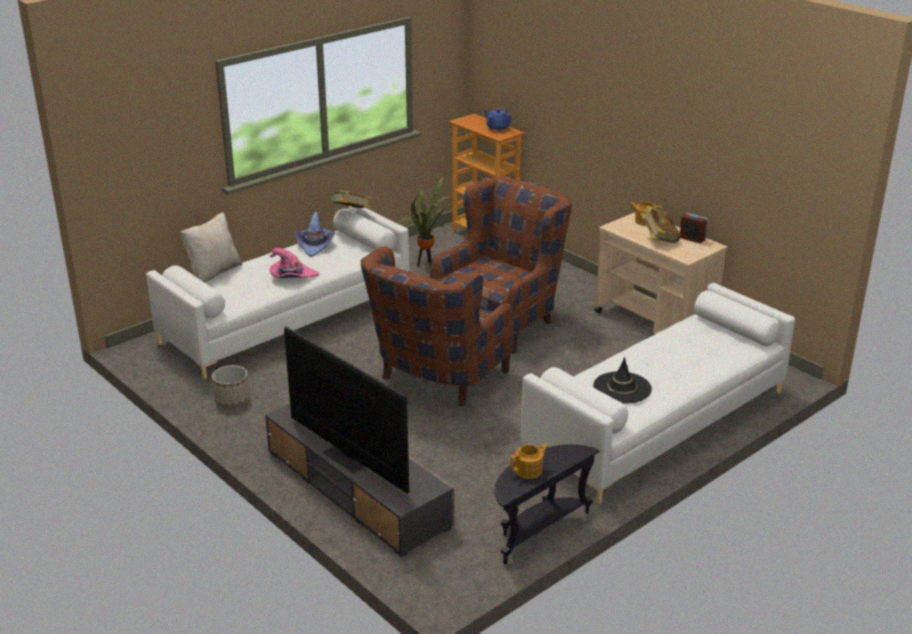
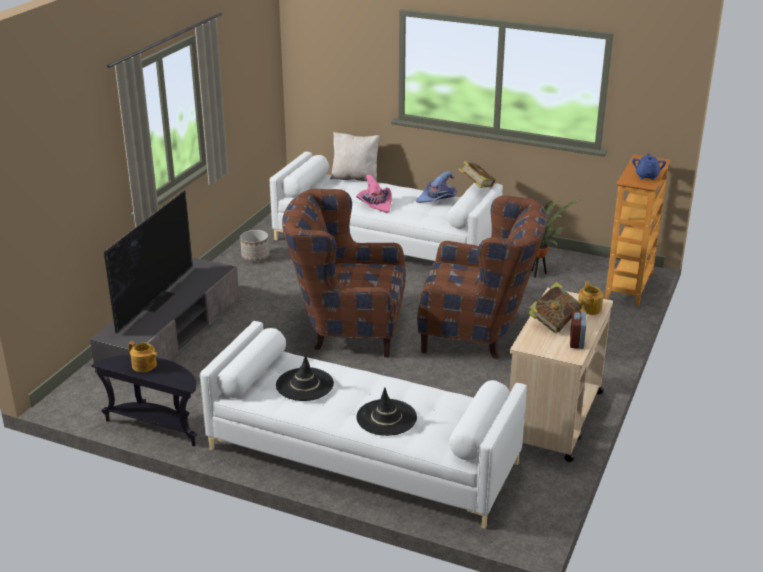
camera: 65 degrees right, 0 degrees up
(698, 361) = (386, 418): none -> black hat

